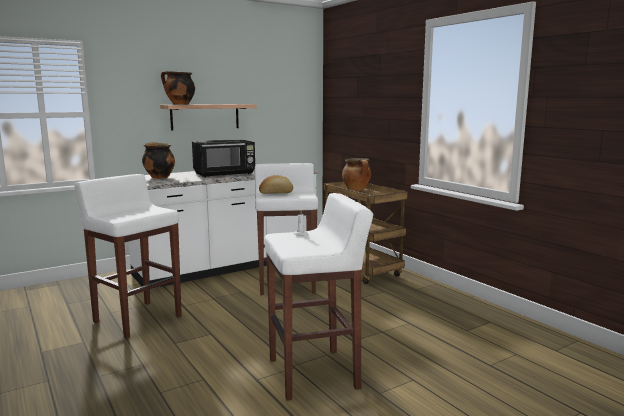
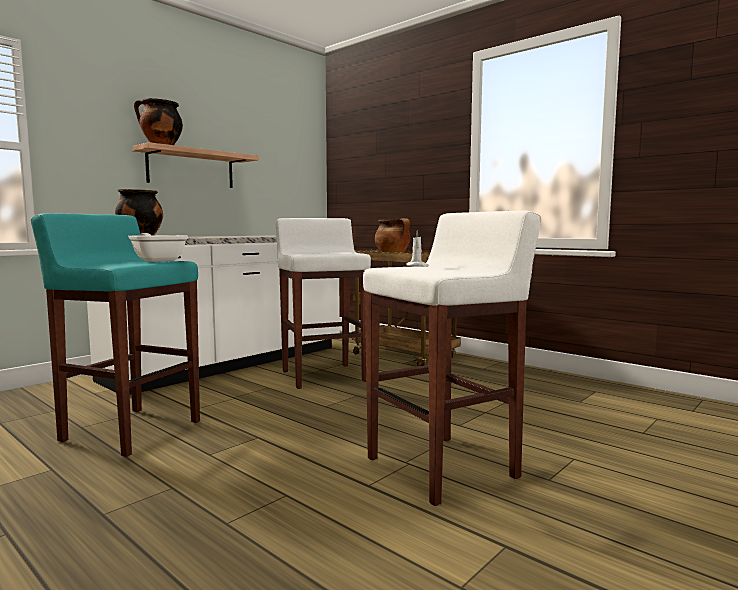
camera: 15 degrees left, 5 degrees down
(137, 319) = (130, 431): white stool -> turquoise stool
(152, 209) = (158, 260): none -> frying pan
(225, 174) = (229, 236): black microwave -> none
(276, 193) = (311, 252): bread -> none

